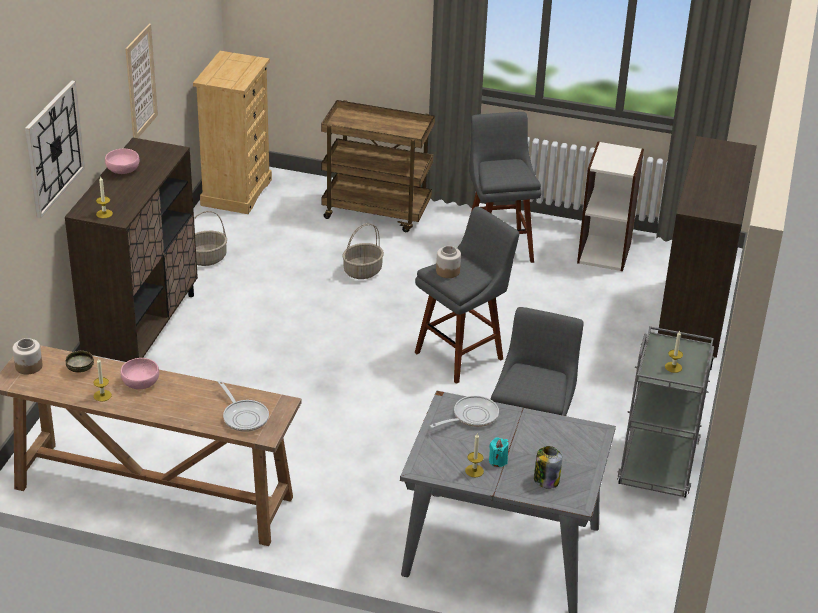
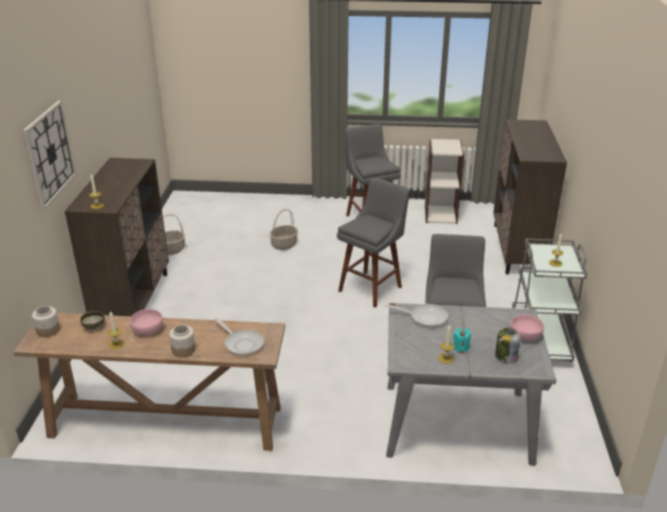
camera: 10 degrees left, 5 degrees down
(123, 170) = (107, 177): pink bowl -> pink bowl (526, 335)
(141, 82) = (111, 118): picture -> none
(236, 192) = (182, 208): beige dresser -> none
(377, 212) = (282, 209): brown cart -> none
(448, 271) = (361, 224): jar -> jar (183, 349)
(472, 416) = (425, 317): frying pan -> frying pan turned 60 degrees clockwise

